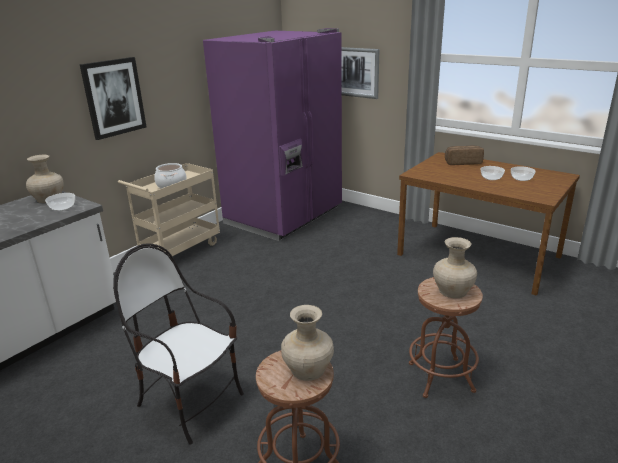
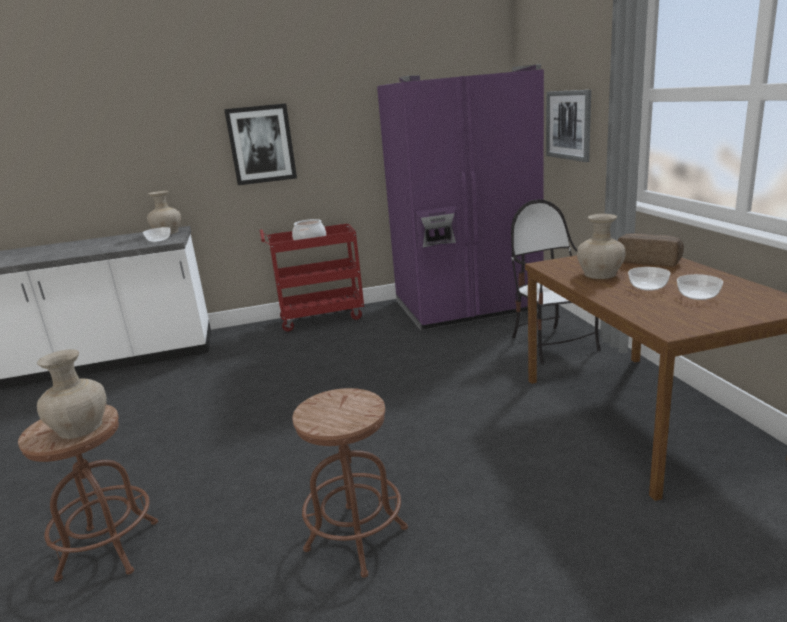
camera: 40 degrees right, 5 degrees down
(179, 253) = (319, 320): beige cart -> red cart
(190, 402) = (136, 449): chair -> chair (553, 345)
(453, 290) = (344, 410): beige vase -> beige vase (600, 274)

